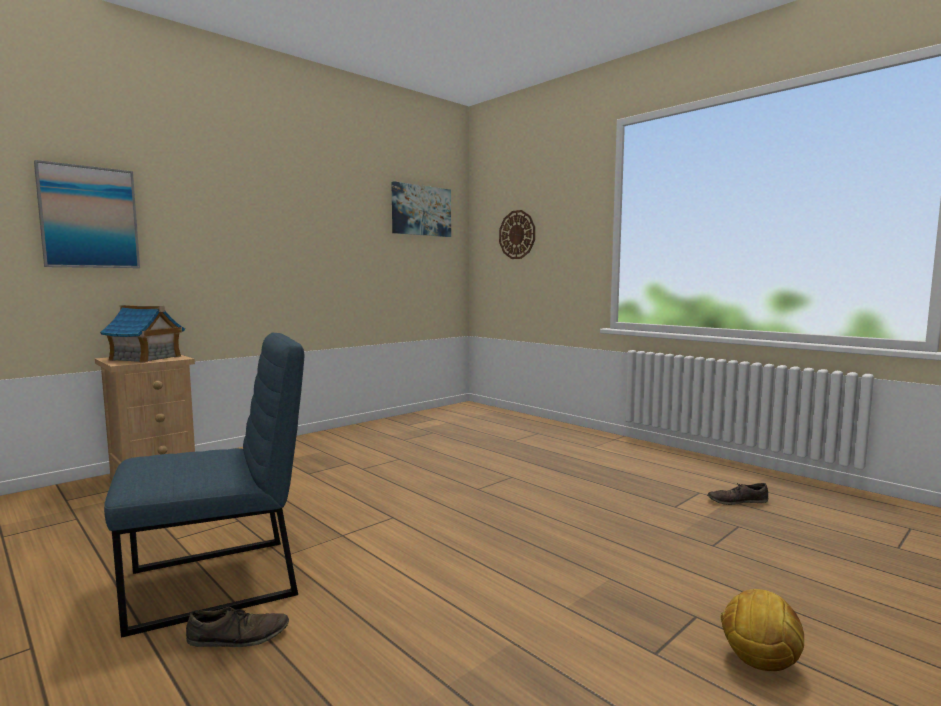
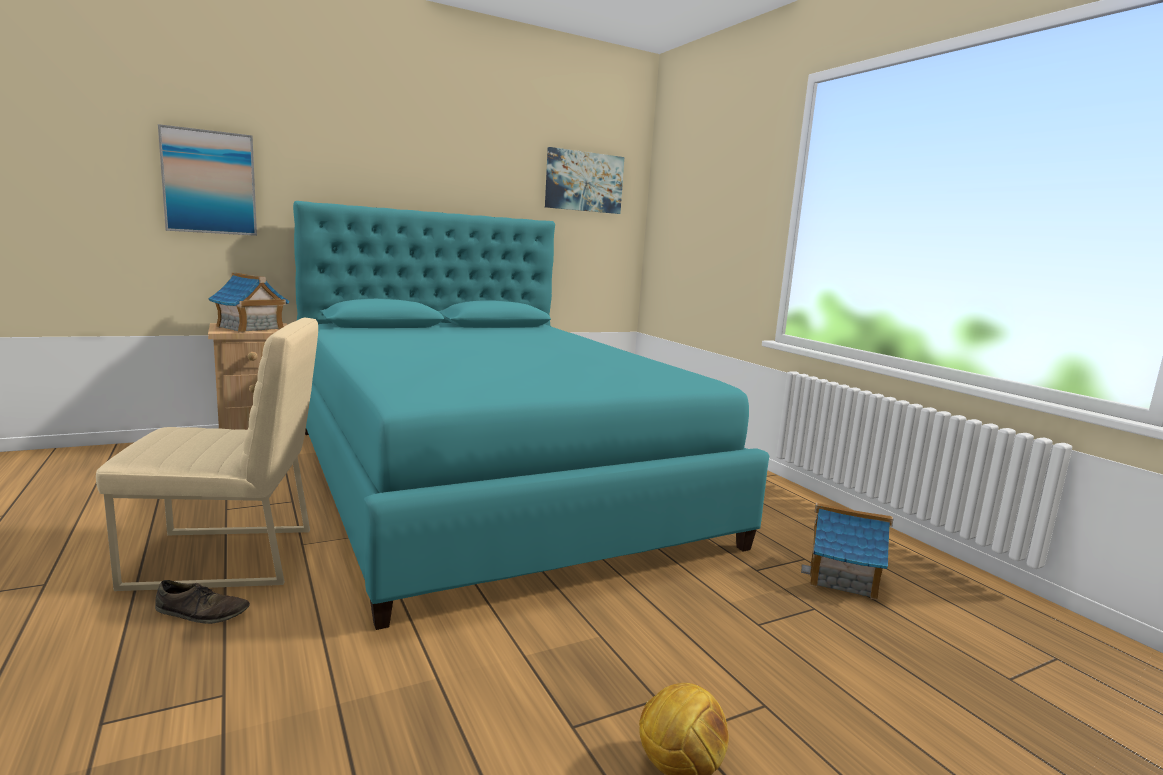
camera: 15 degrees right, 5 degrees up
(219, 582) = (228, 558): blue chair -> beige chair
(406, 474) = (489, 480): none -> turquoise bed
(517, 234) = (692, 216): wall clock -> none
(737, 501) = (843, 578): brown shoe -> toy house

